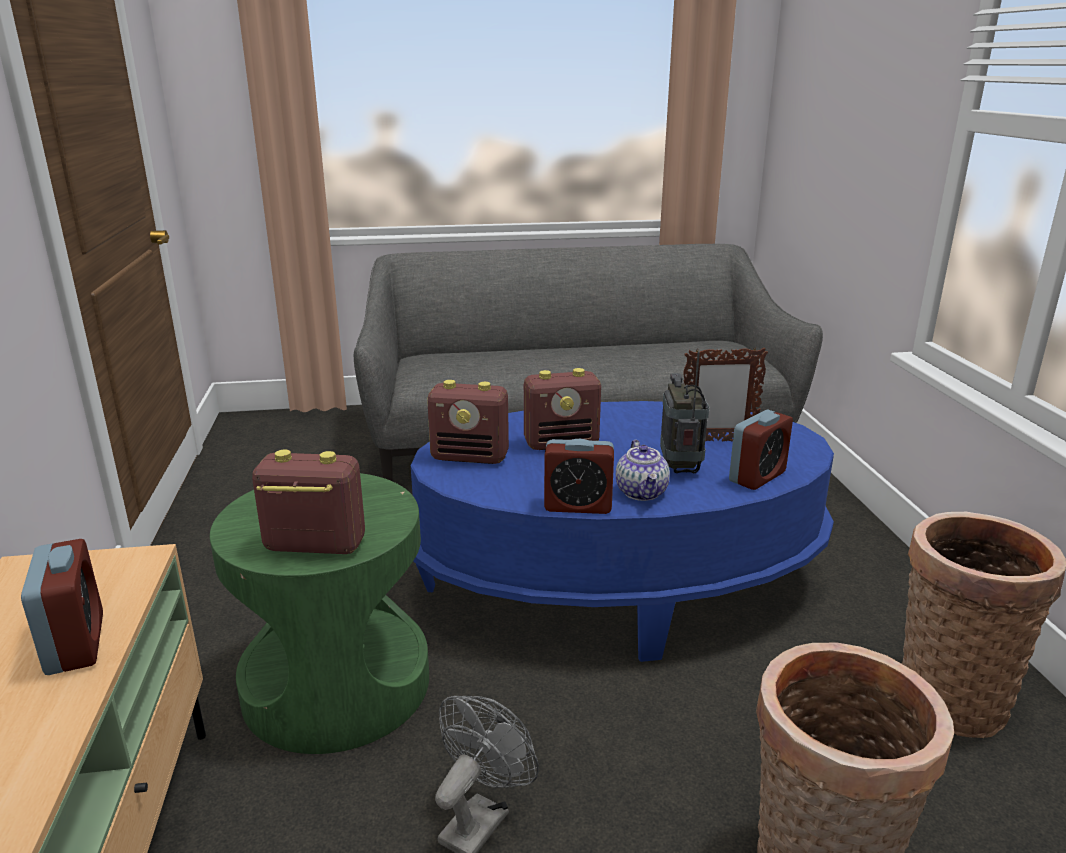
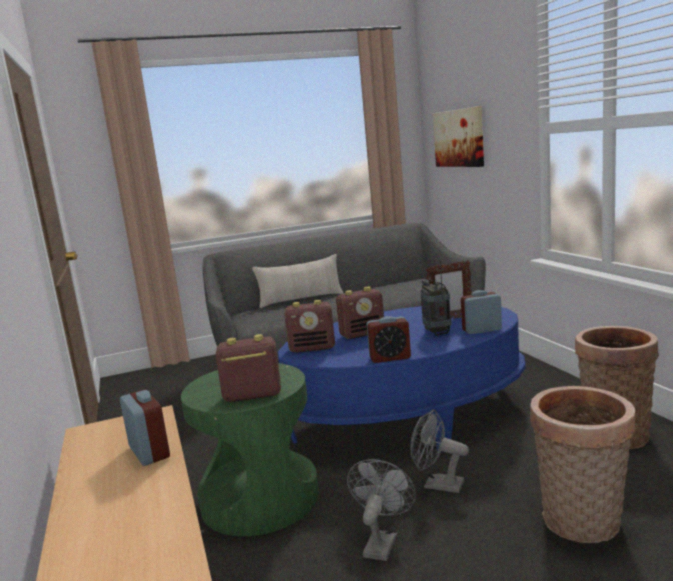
camera: 10 degrees left, 10 degrees down
(513, 348) = (301, 299): none -> beige pillow
(612, 728) = (437, 485): none -> grey fan
(642, 492) = (422, 346): teapot -> none
(757, 477) = (482, 330): alarm clock -> alarm clock turned 135 degrees counterclockwise
(825, 110) = (459, 138): none -> picture

